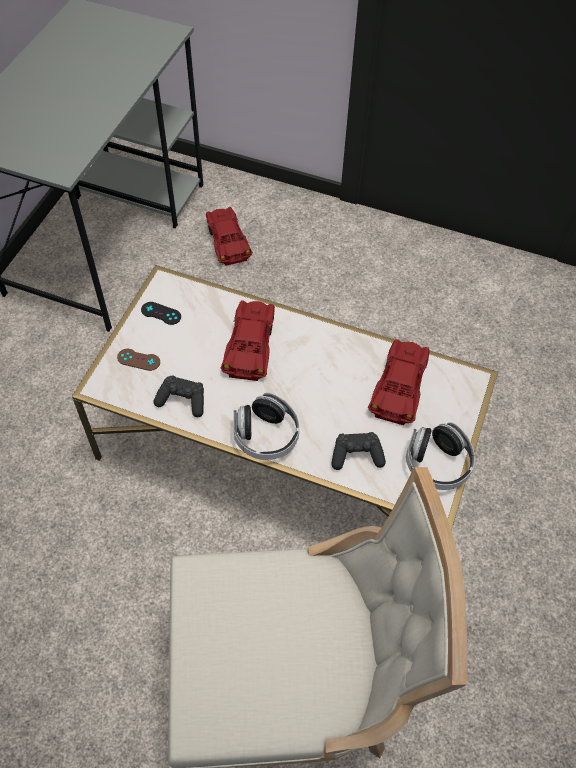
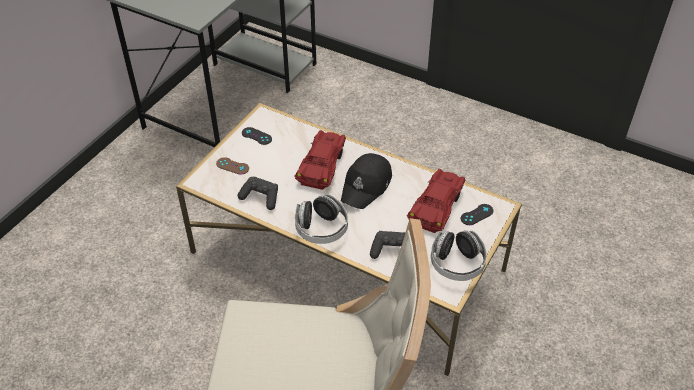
camera: 10 degrees right, 10 degrees down
(227, 241) = (328, 106): red toy car -> none
(310, 369) = (367, 186): none -> black cap
(448, 393) = (476, 214): none -> black game controller

